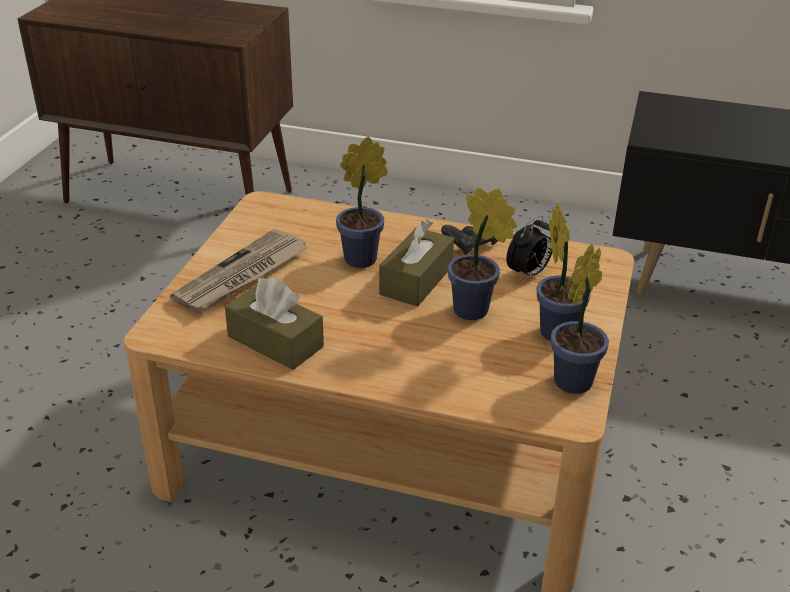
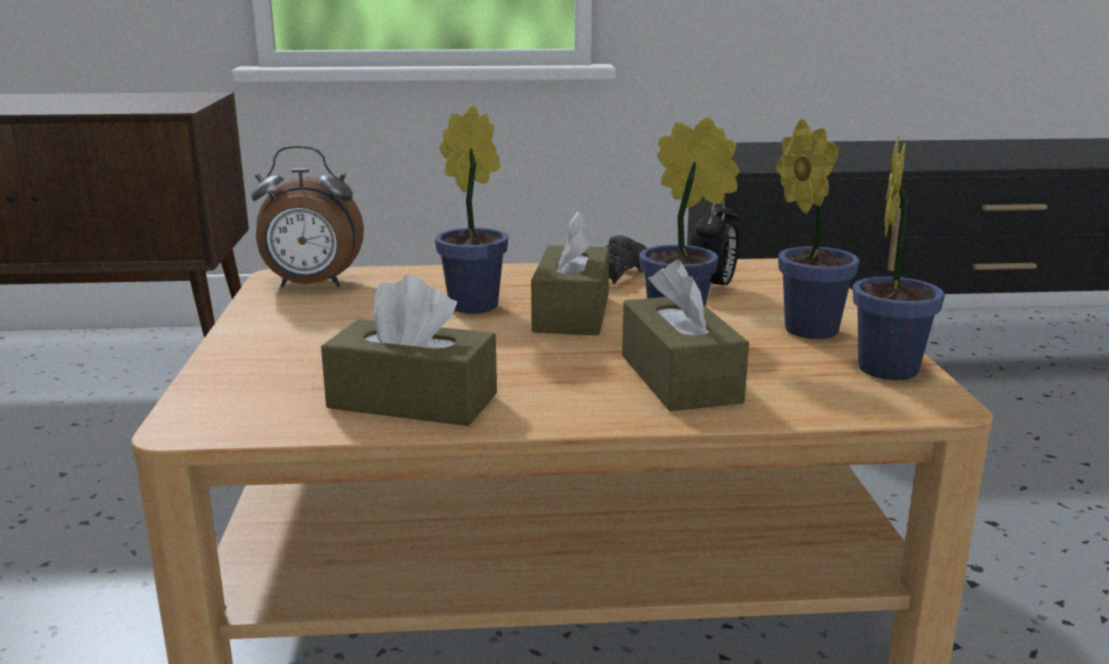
camera: 20 degrees left, 15 degrees down
(242, 275) = (303, 344): newspaper -> none
(274, 216) = (311, 286): none -> alarm clock
(437, 359) = (679, 378): none -> brown tissue box

